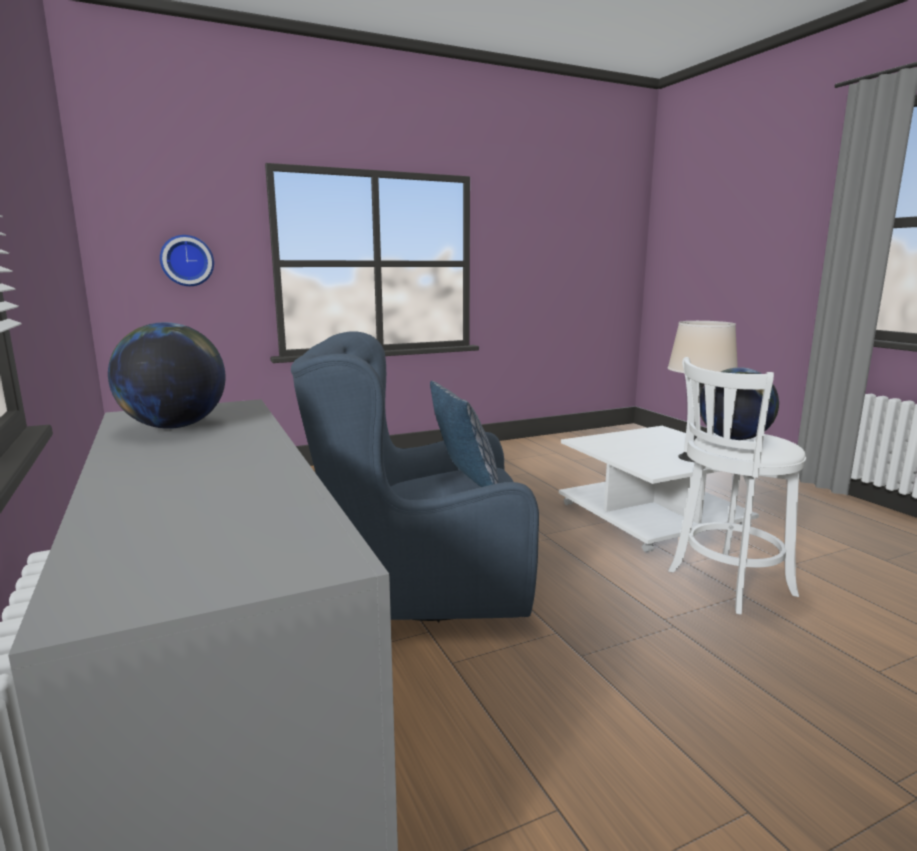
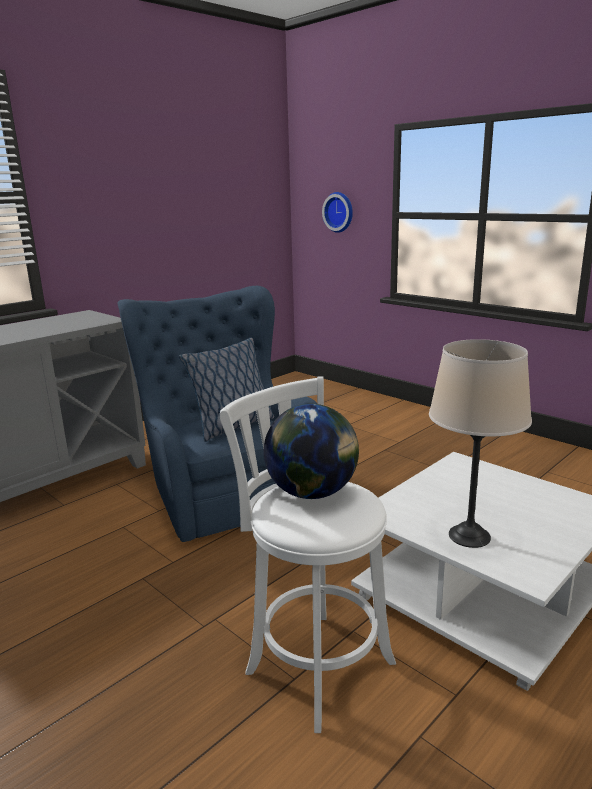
camera: 70 degrees right, 5 degrees up
(174, 426) = (56, 322): globe -> none

